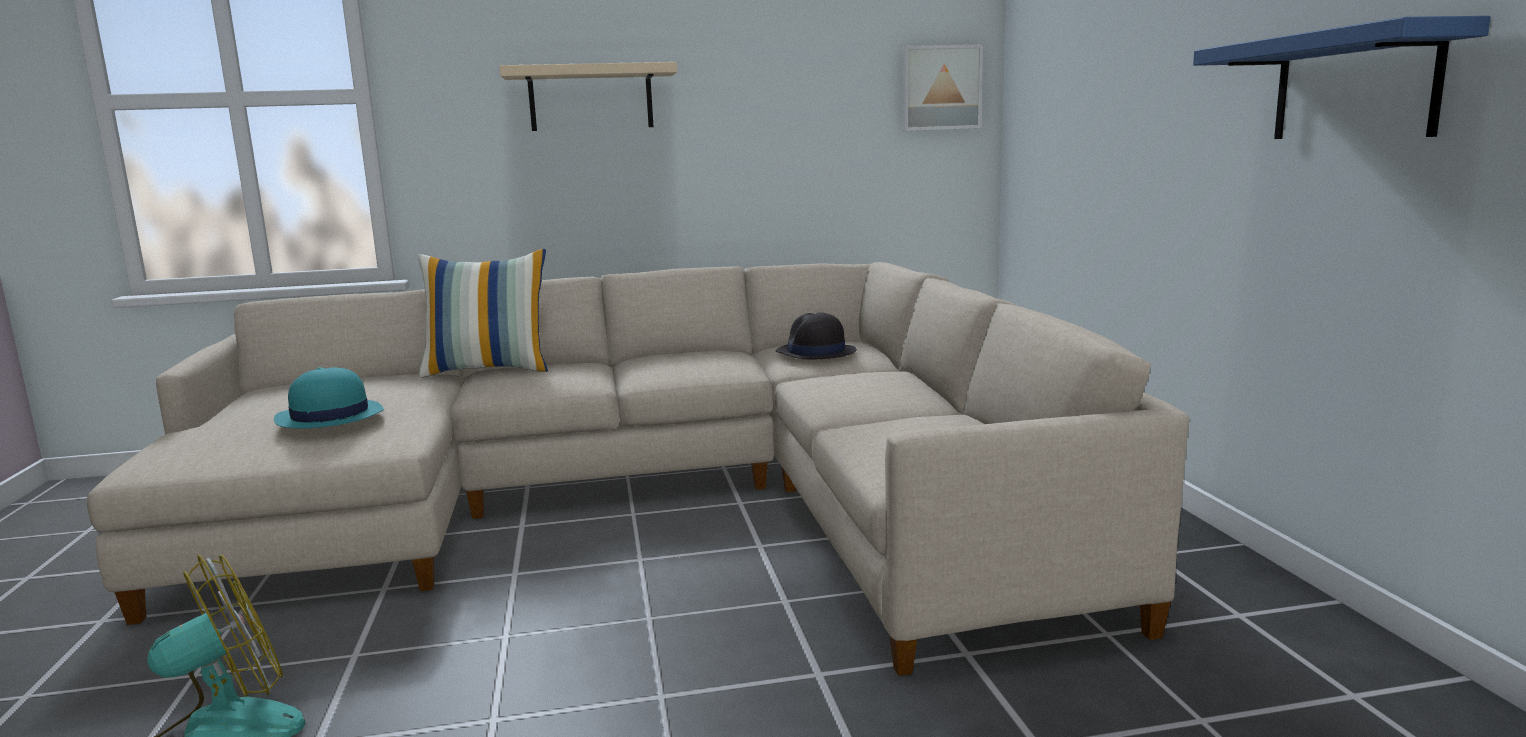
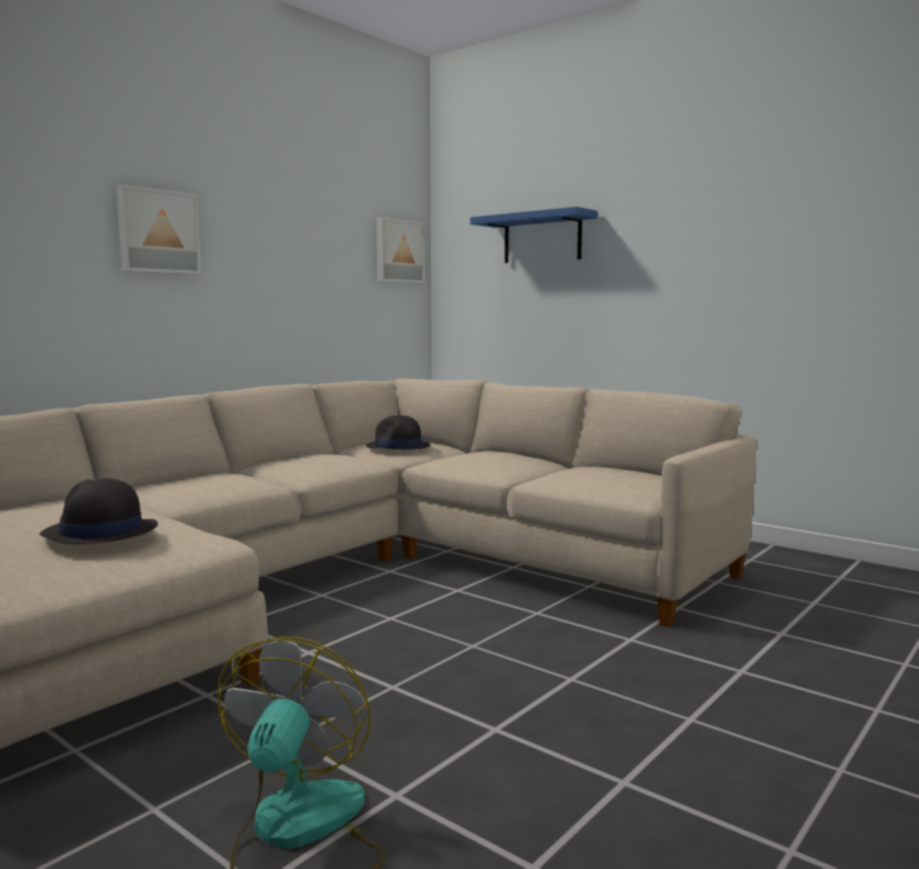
camera: 40 degrees left, 5 degrees down
(329, 416) = (100, 532): turquoise hat -> black hat
(489, 370) = (137, 487): pillow -> none
(591, 98) = (157, 231): beige shelf -> picture
(1354, 86) = (759, 261): blue shelf -> blue shelf (542, 238)

